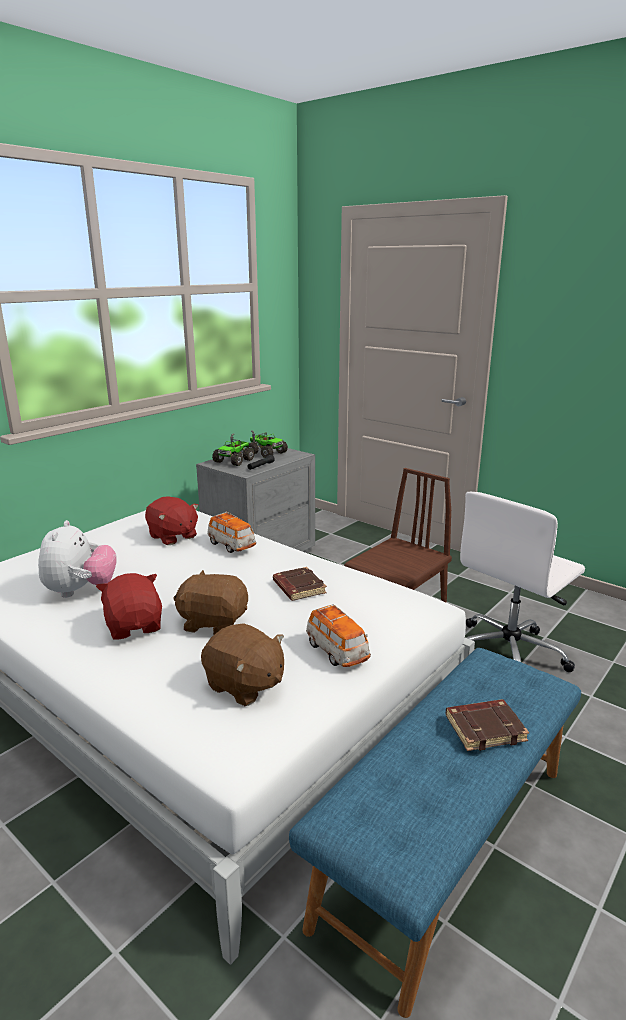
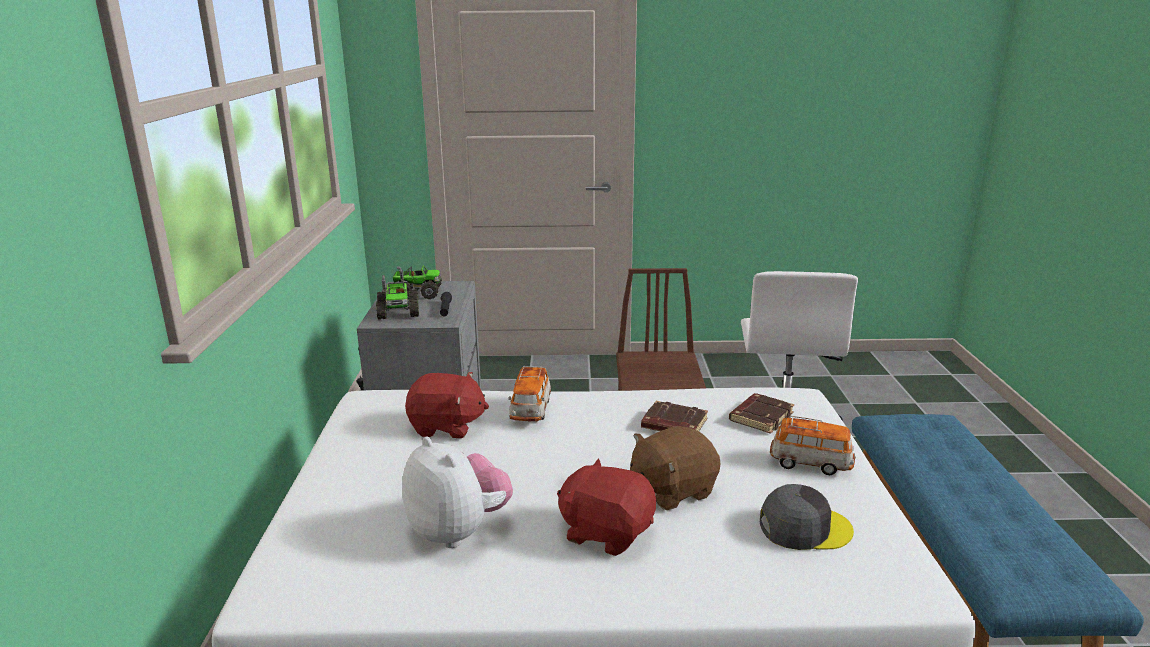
camera: 40 degrees left, 0 degrees up
(231, 545) = (530, 411): toy car -> toy car turned 90 degrees clockwise
(244, 685) = (804, 528): brown plush toy -> grey cap
(485, 728) = (972, 470): brown book -> brown book (760, 417)

